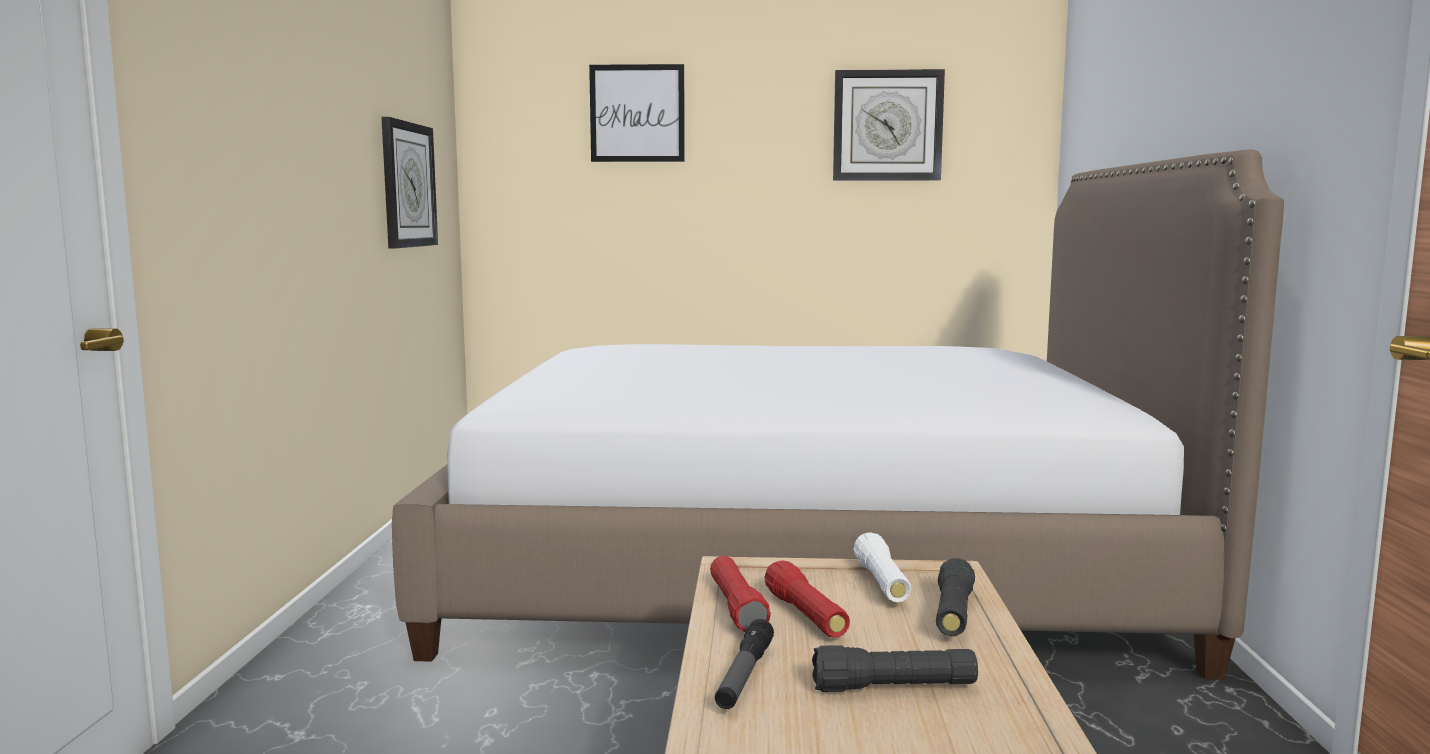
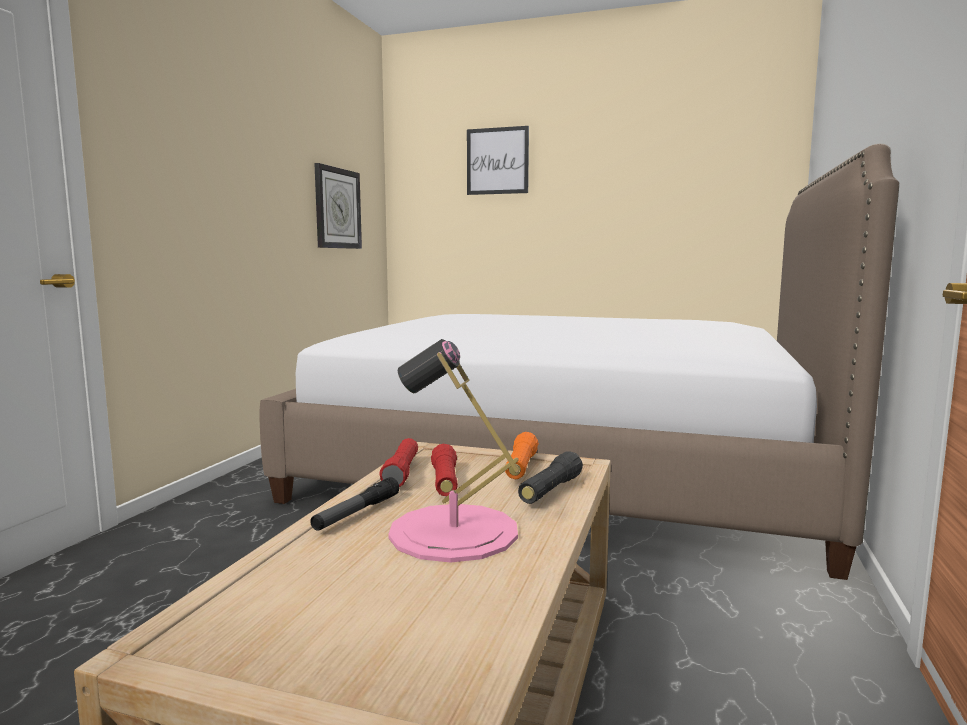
camera: 15 degrees right, 0 degrees up
(882, 583) = (521, 467): white flashlight -> orange flashlight
(887, 126) = (672, 162): wall clock -> none
(894, 688) = (453, 532): black flashlight -> pink table lamp

